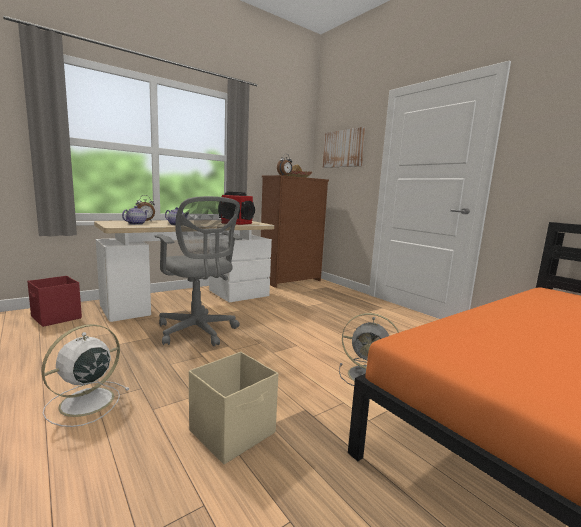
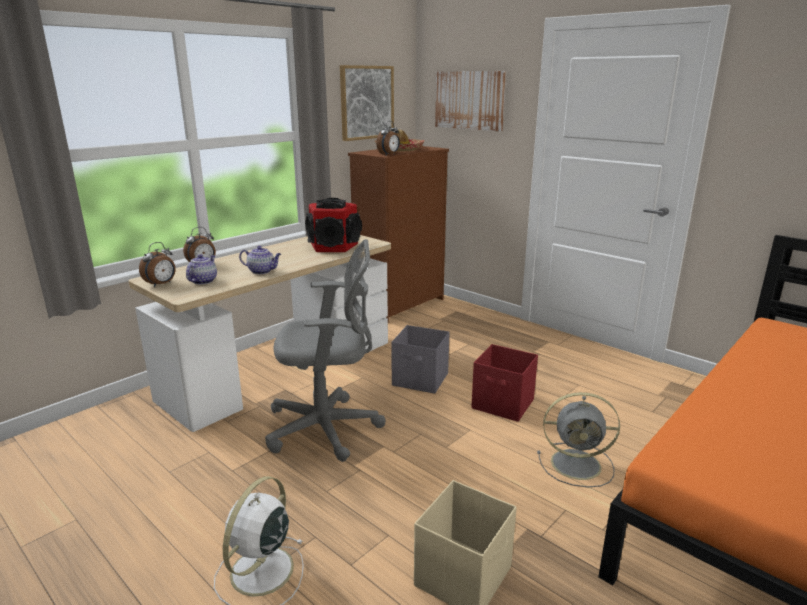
camera: 10 degrees left, 10 degrees up
(56, 318) = (104, 437): red storage box -> red storage box (503, 404)
(110, 223) = (161, 284): none -> alarm clock
(198, 332) = (328, 428): grey office chair -> grey office chair turned 45 degrees counterclockwise
(278, 147) = (366, 102): none -> picture
(279, 316) = (421, 380): none -> grey storage box

